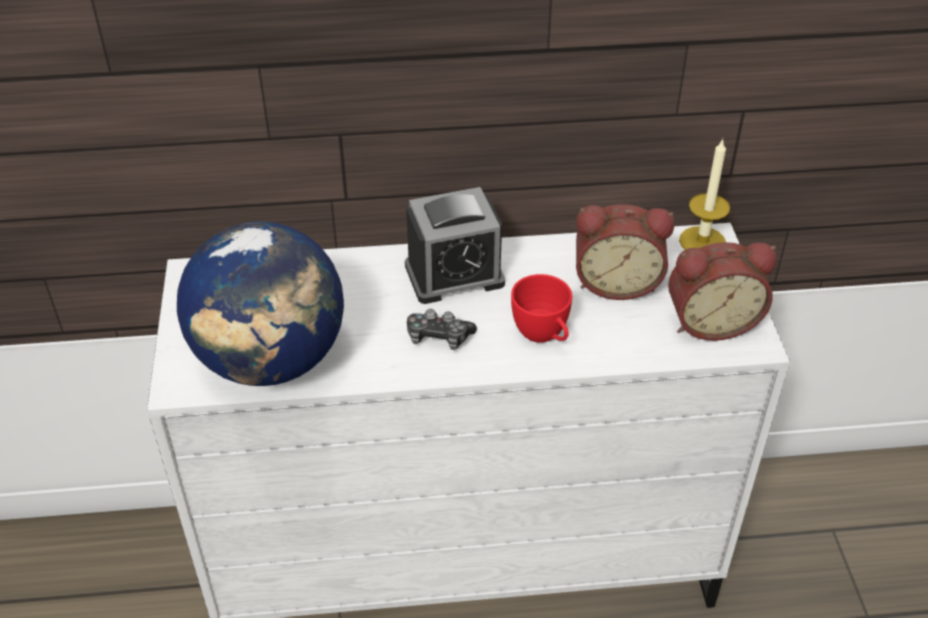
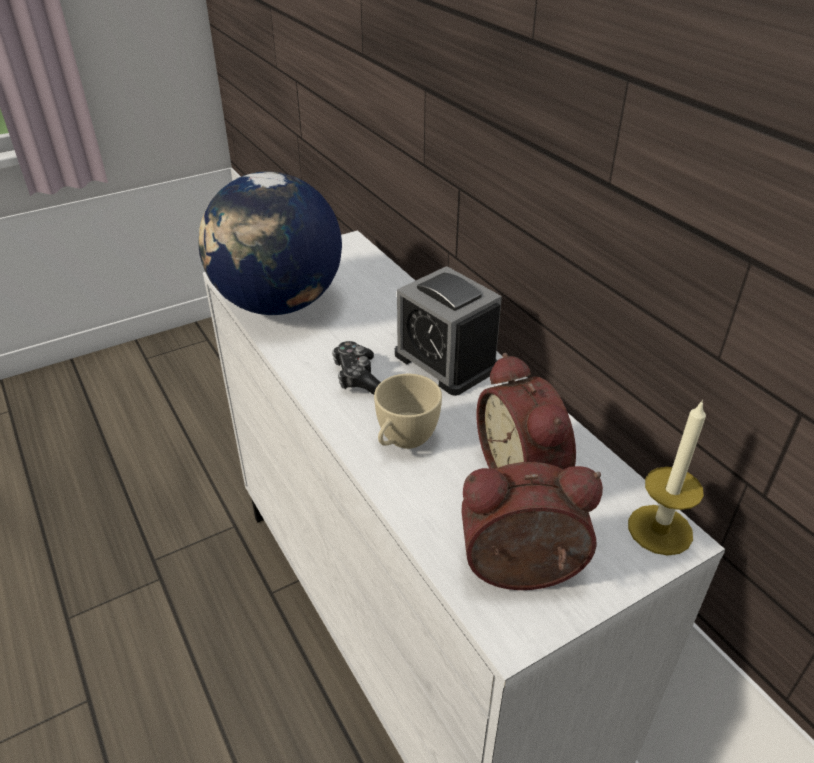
camera: 65 degrees right, 5 degrees down
(543, 335) = (403, 441): red cup -> beige cup
(710, 321) = (521, 573): alarm clock -> alarm clock turned 120 degrees clockwise

